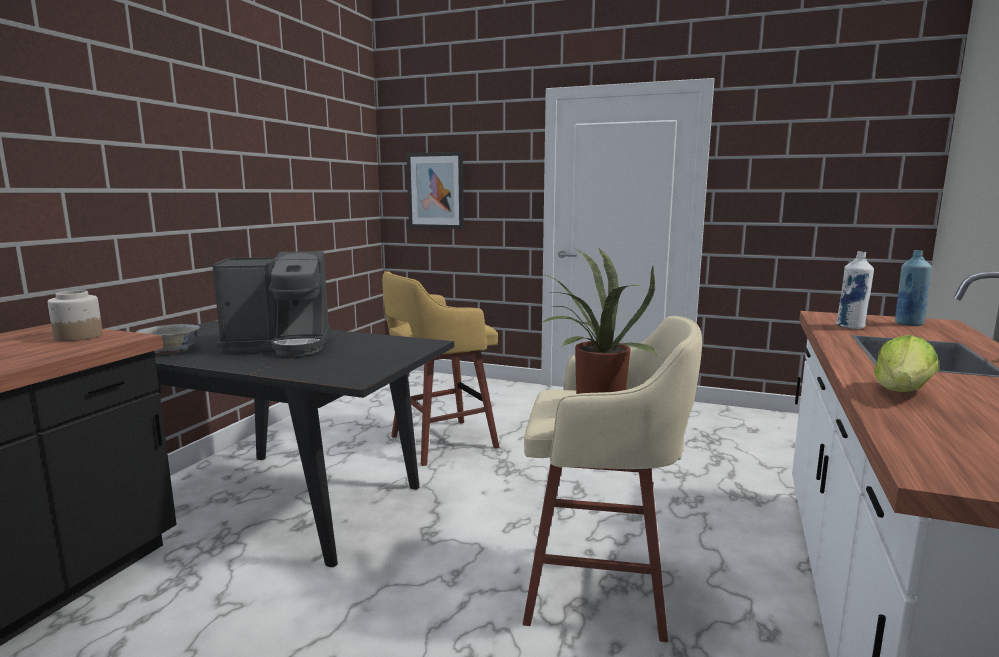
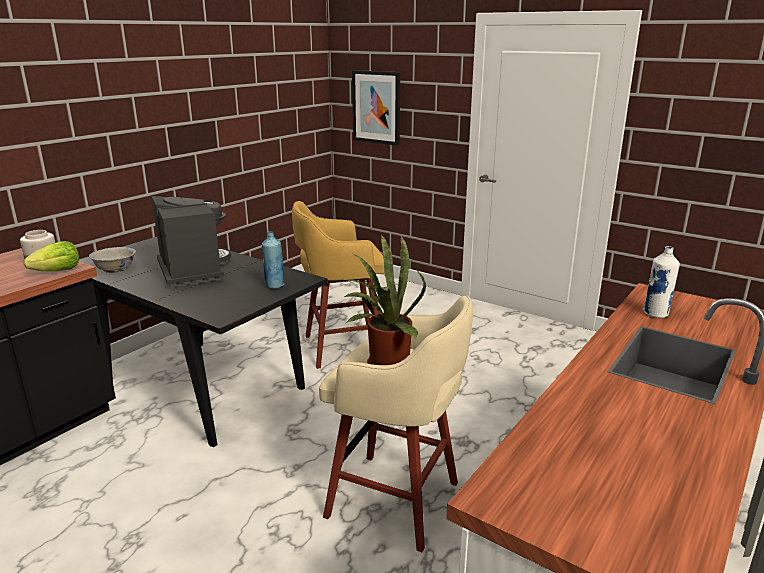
camera: 15 degrees right, 10 degrees up
(280, 345) = (193, 270): coffee machine -> coffee machine turned 120 degrees counterclockwise
(902, 392) = (584, 408): lettuce -> lettuce (58, 271)
(908, 324) = (722, 315): blue bottle -> blue bottle (274, 285)

